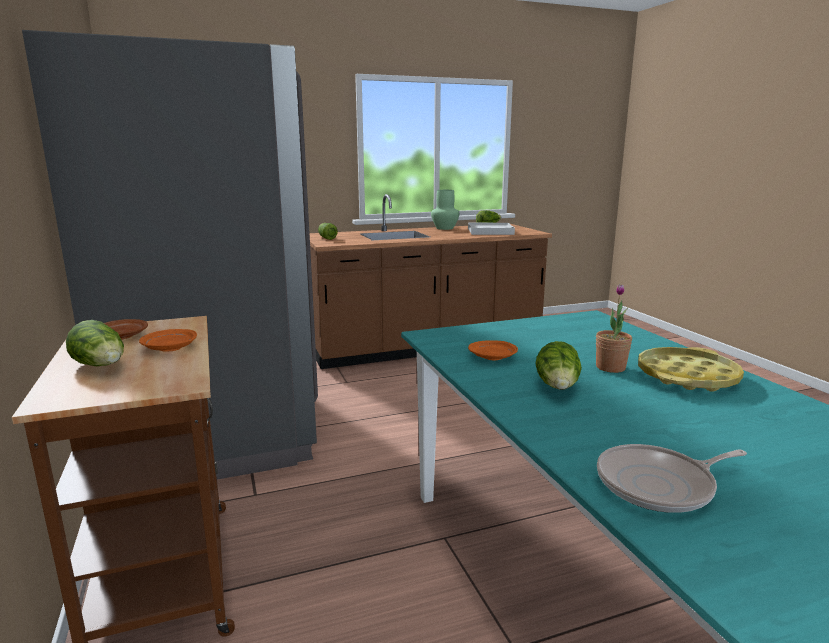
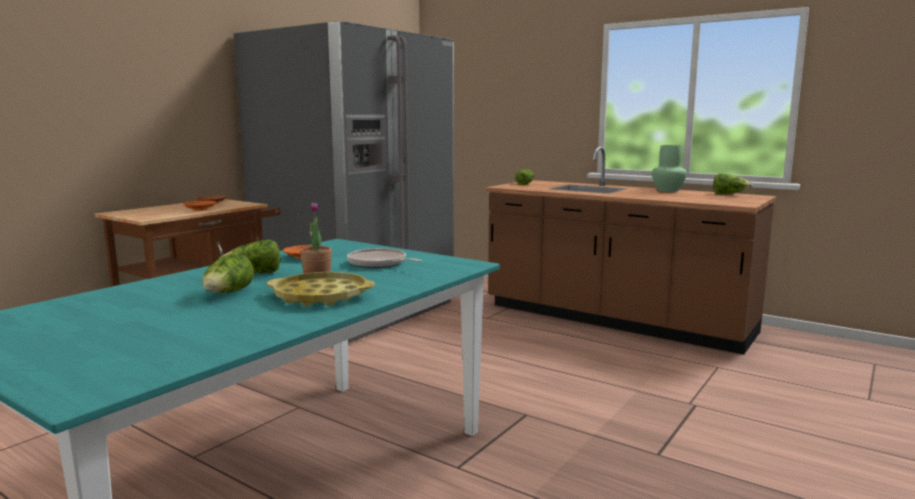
camera: 55 degrees right, 5 degrees down
(102, 366) = (163, 209): lettuce -> lettuce (228, 294)
(490, 231) = (695, 197): white tray -> none
(659, 485) = (99, 303): frying pan -> frying pan (379, 264)

